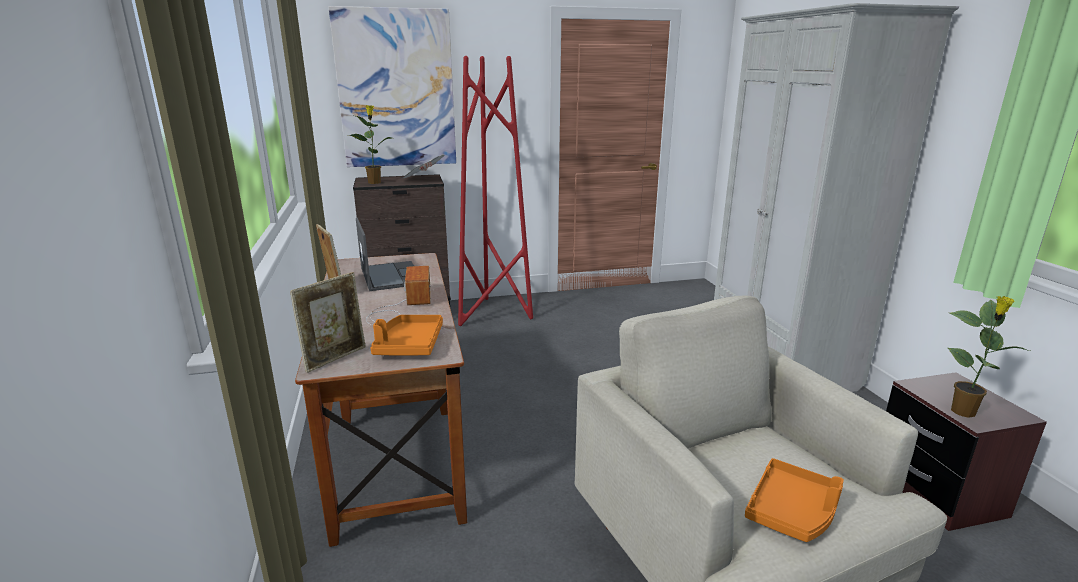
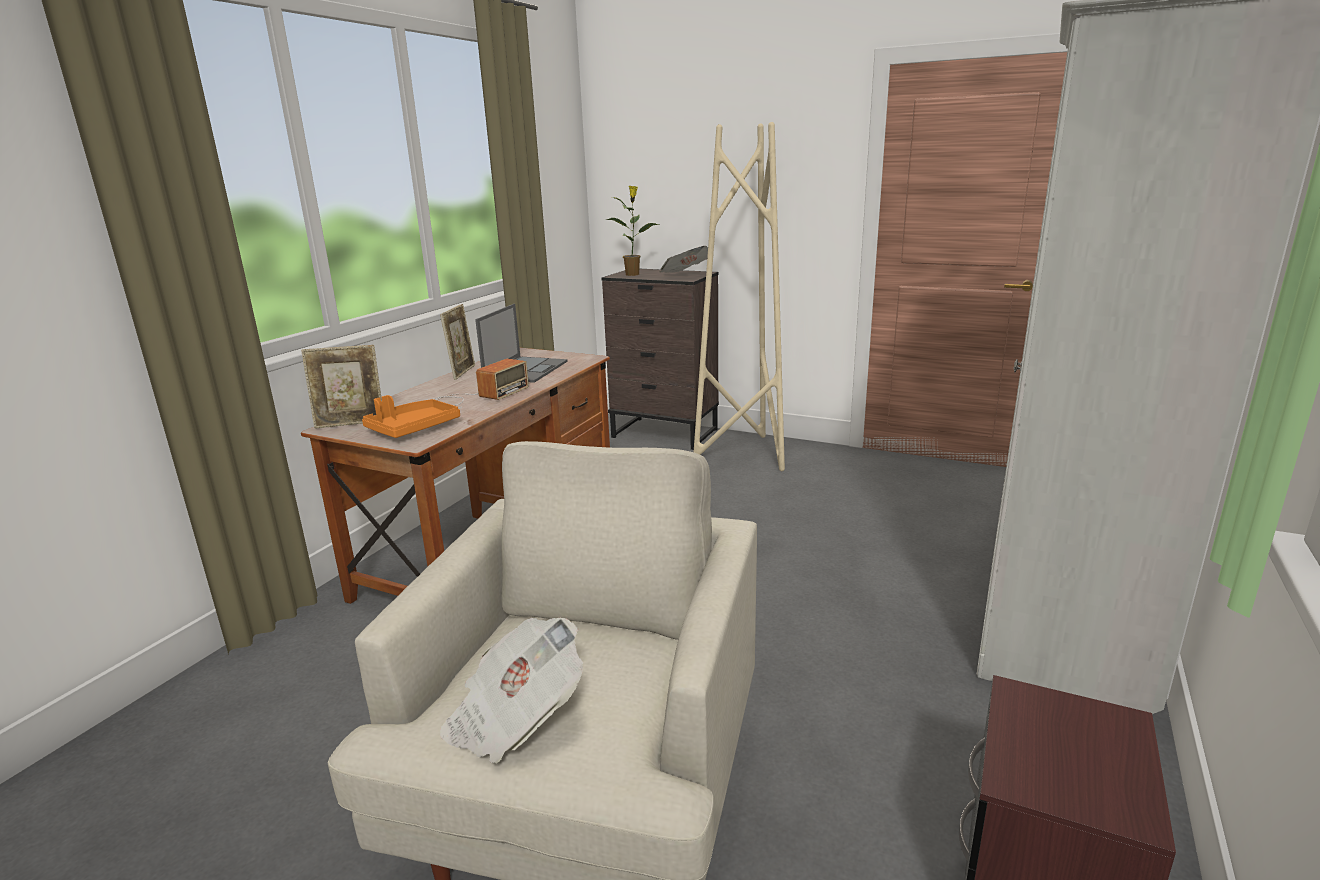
camera: 40 degrees right, 0 degrees up
(396, 89) = (678, 167): picture -> none
(493, 314) = (747, 455): red clothes rack -> beige clothes rack
(792, 511) = (515, 717): orange tray -> newspaper
(964, 412) = (1023, 761): potted plant -> none

